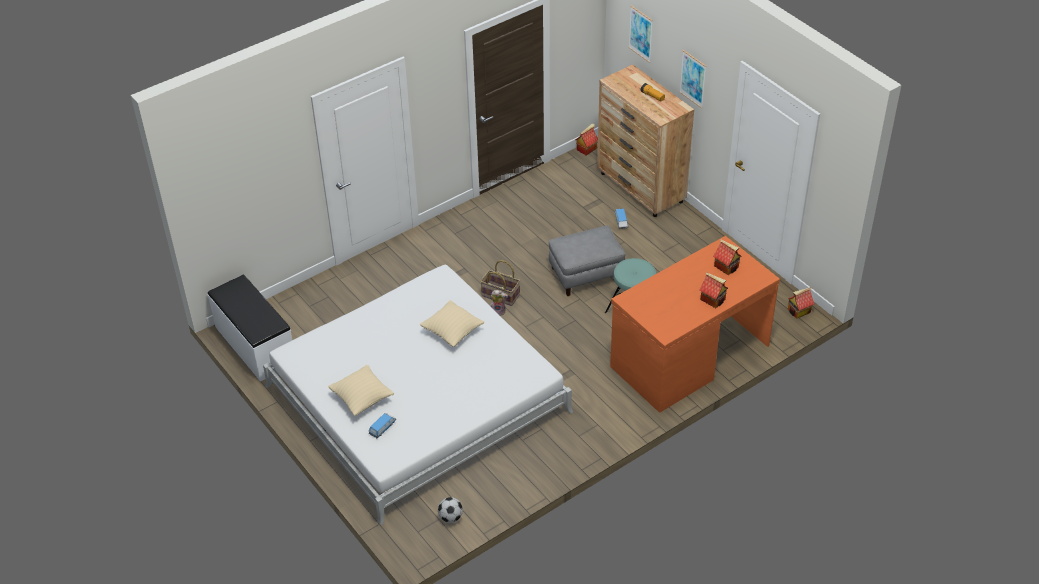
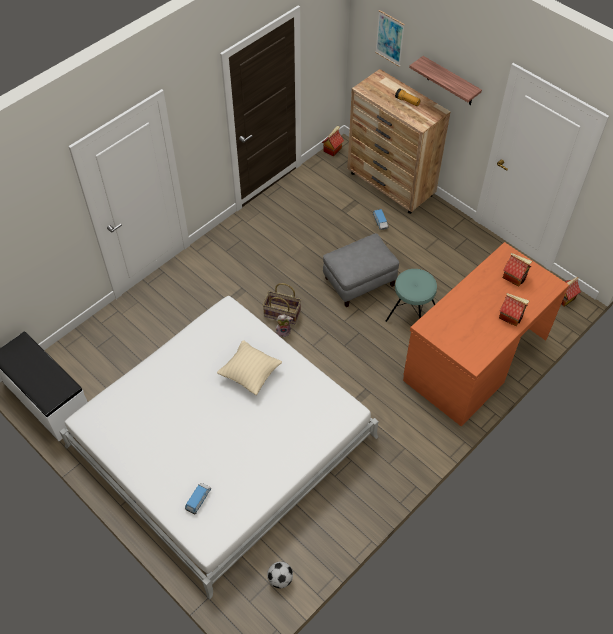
camera: 10 degrees left, 10 degrees up
(362, 399) = (171, 466): beige pillow -> none
(693, 79) = (450, 82): picture -> shelf

